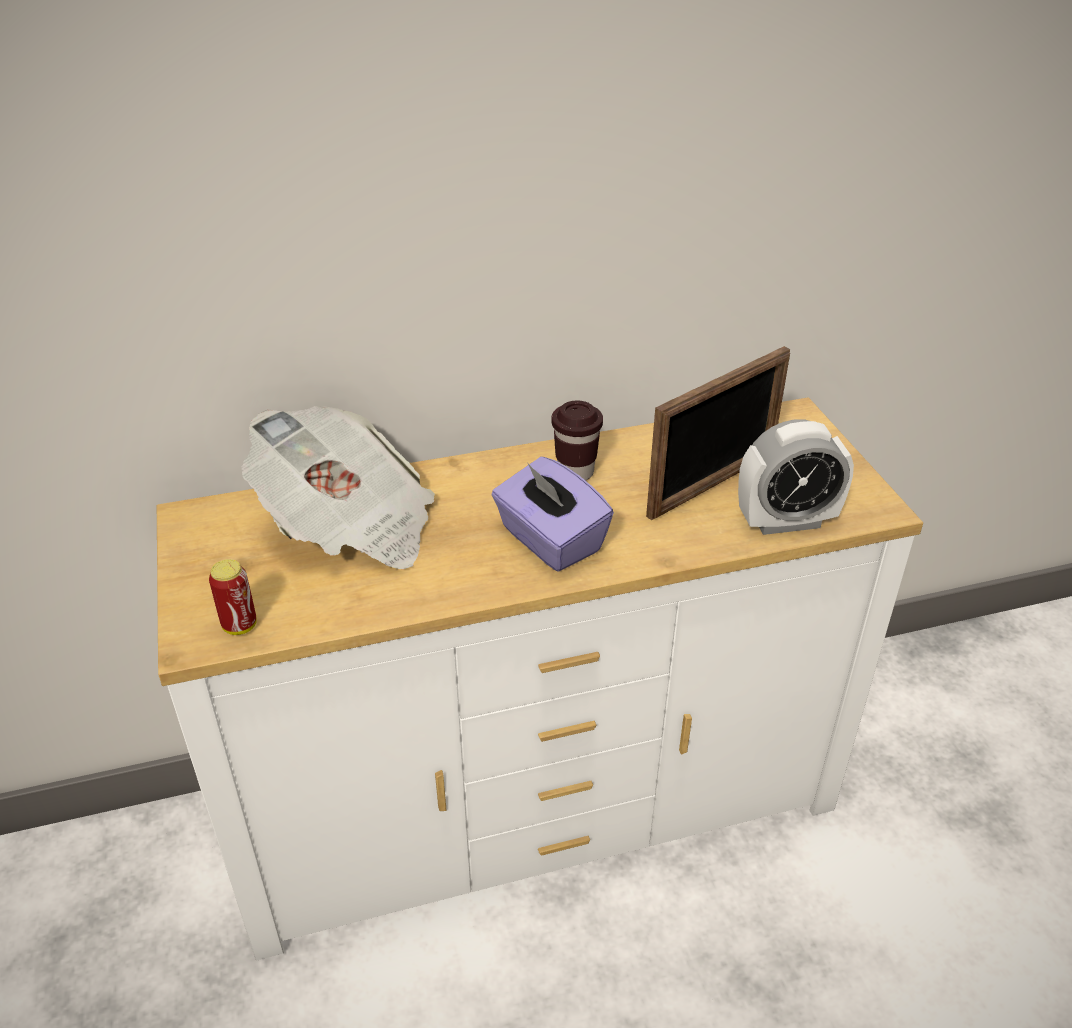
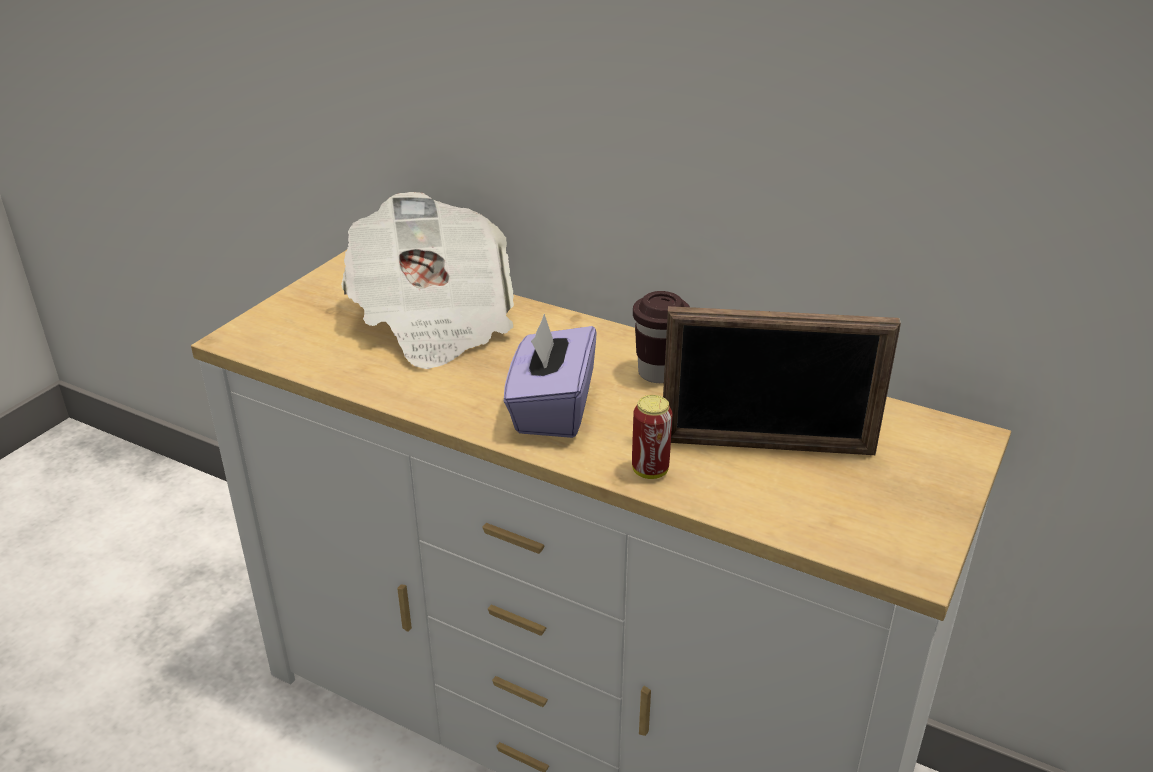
camera: 45 degrees right, 5 degrees down
(239, 626) = (271, 344): can -> can (650, 471)
(786, 521) = (787, 515): alarm clock -> none

